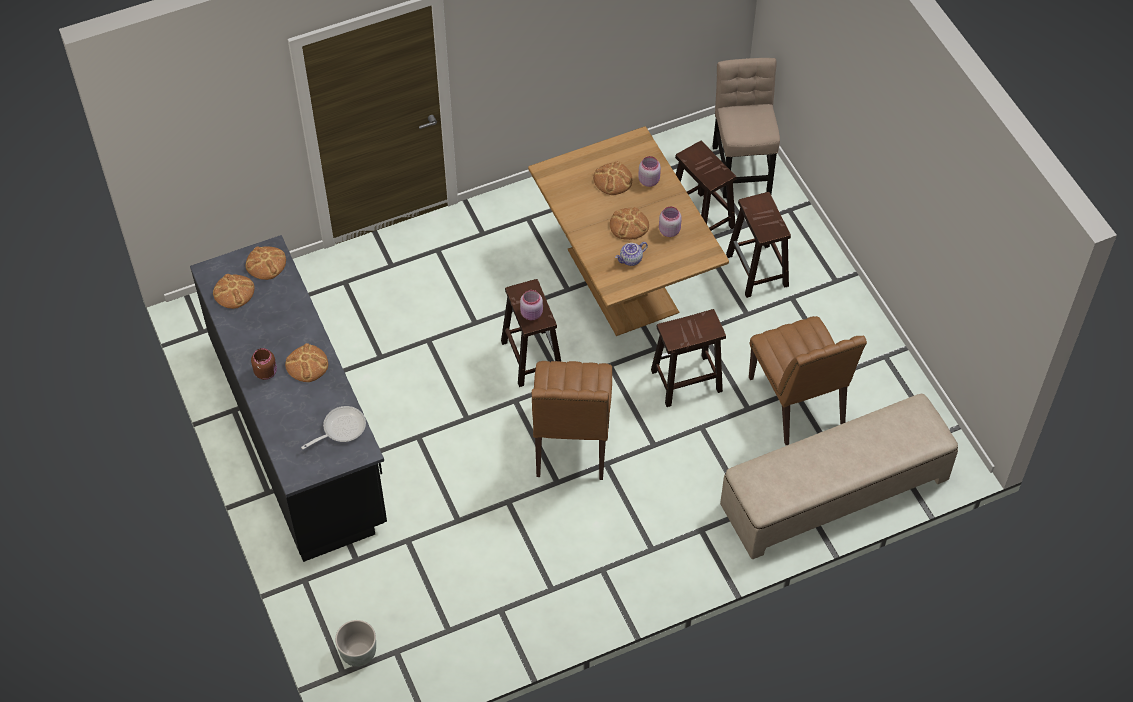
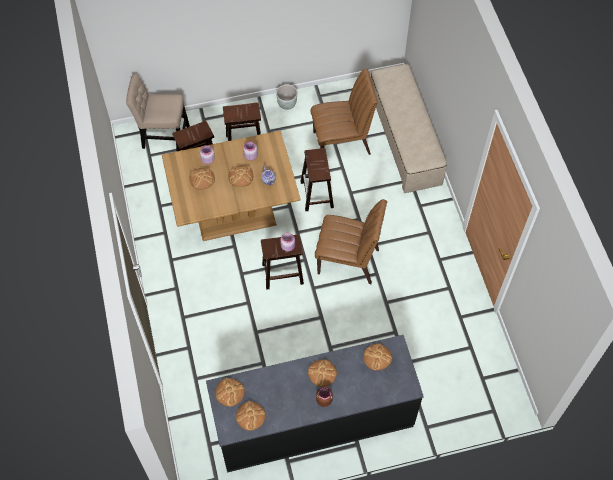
camera: 80 degrees left, 5 degrees up
(340, 428) = (377, 357): frying pan -> bread
(358, 653) = (481, 400): grey planter -> grey planter (287, 104)

